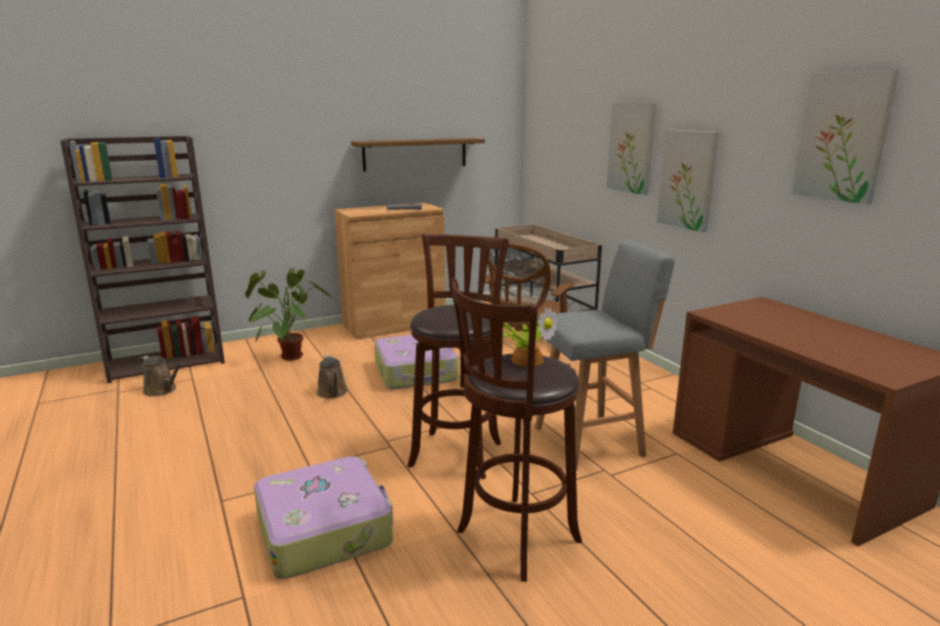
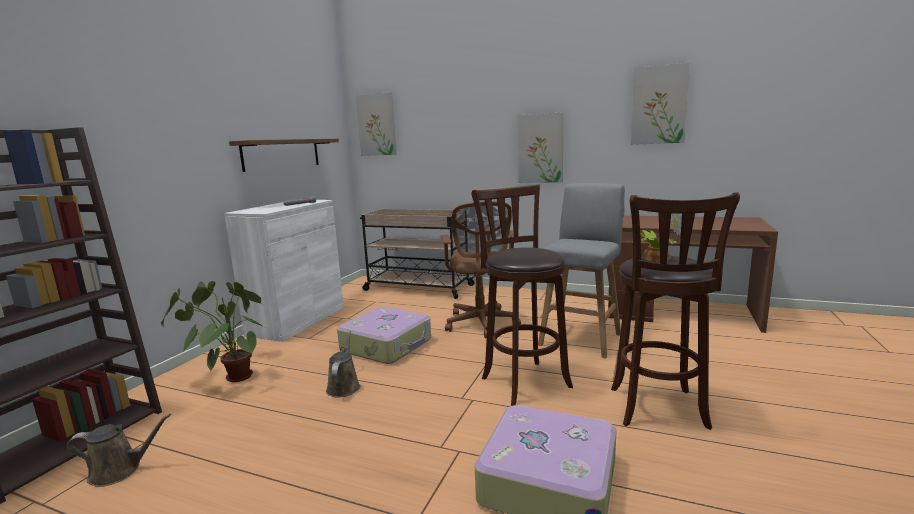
camera: 40 degrees left, 5 degrees down
(333, 393) = (344, 386): brown watering can -> brown watering can turned 120 degrees counterclockwise
(394, 324) = (297, 321): brown cabinet -> white cabinet
(632, 148) = (482, 133): picture -> picture (377, 125)

